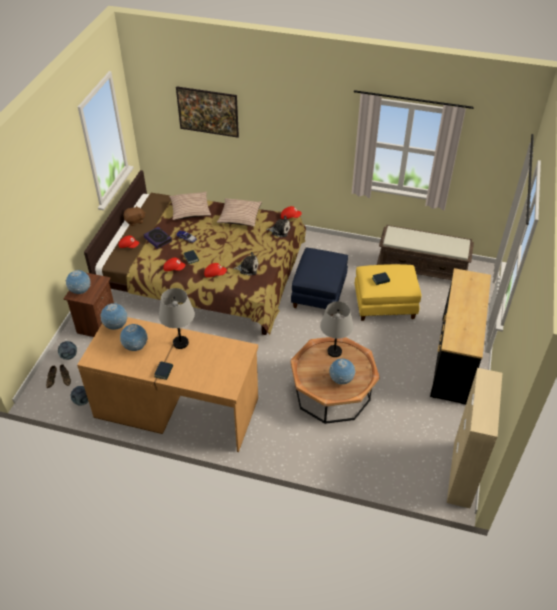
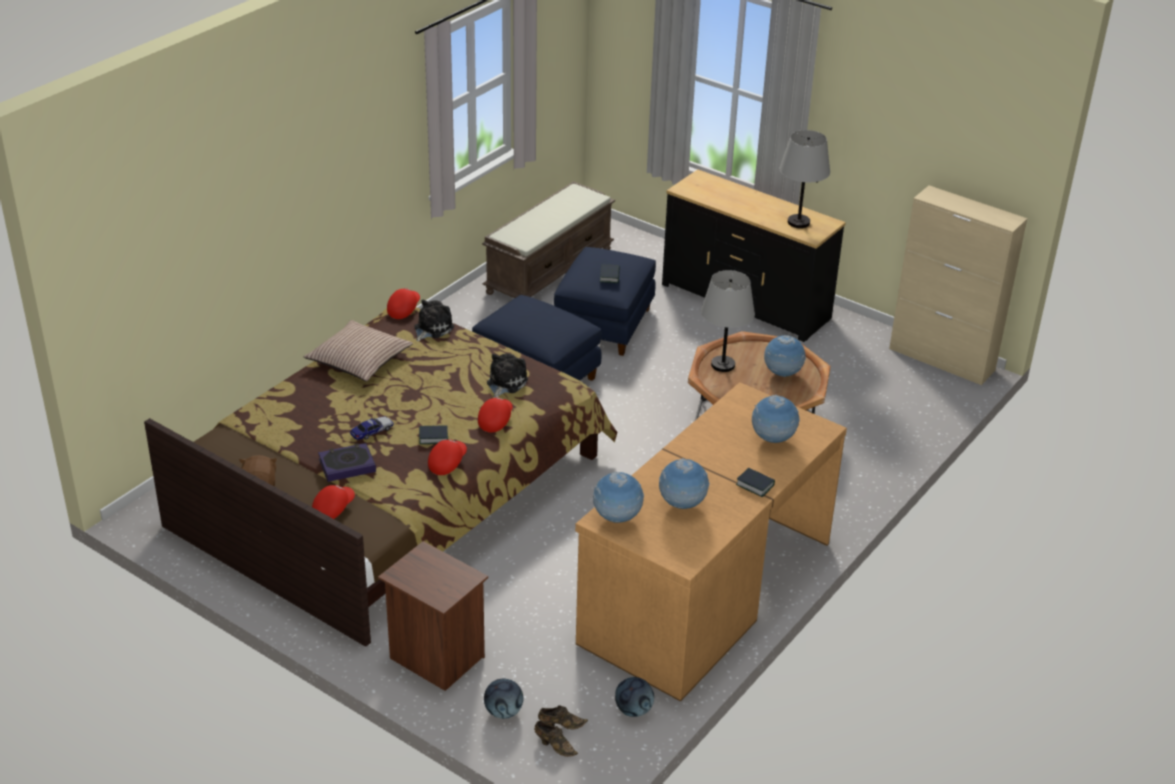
camera: 70 degrees left, 10 degrees down
(80, 291) = (438, 586): globe -> globe (773, 440)
(180, 343) = (697, 455): grey table lamp -> grey table lamp (798, 222)
(190, 210) = (290, 410): pillow -> none
(208, 122) = (207, 241): picture -> none
(384, 304) = (603, 325): yellow ottoman -> blue ottoman

